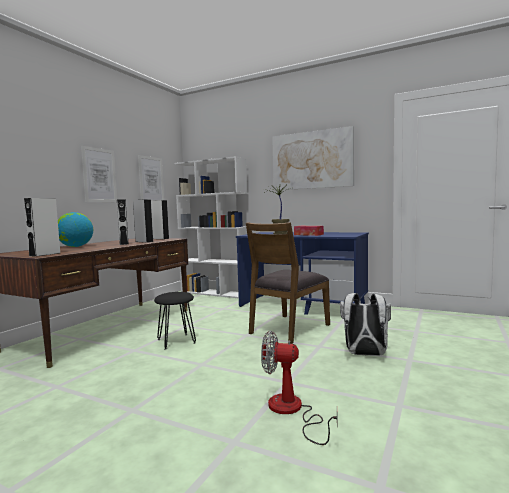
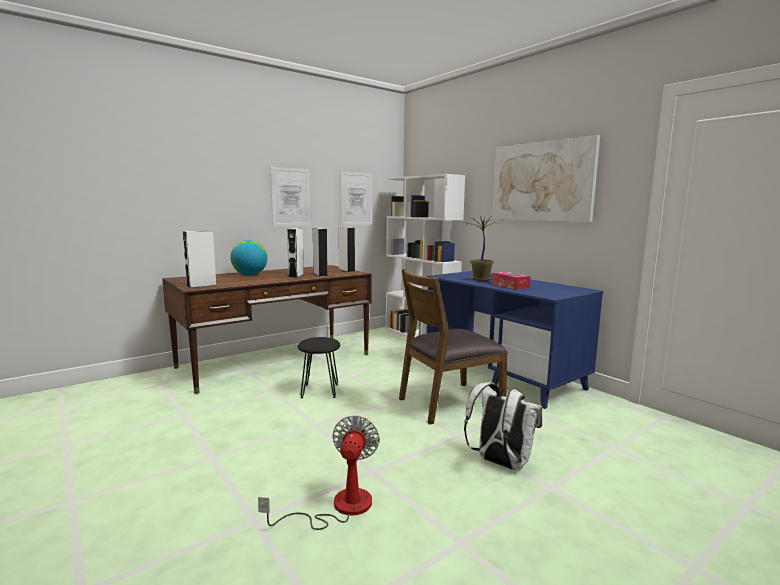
camera: 25 degrees right, 5 degrees up
(291, 411) = (339, 507): fan -> fan turned 60 degrees clockwise

